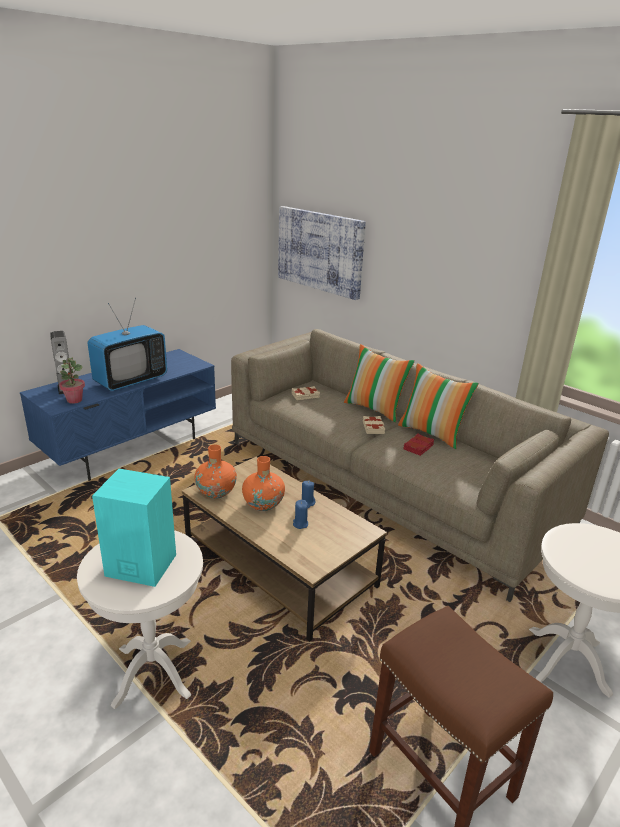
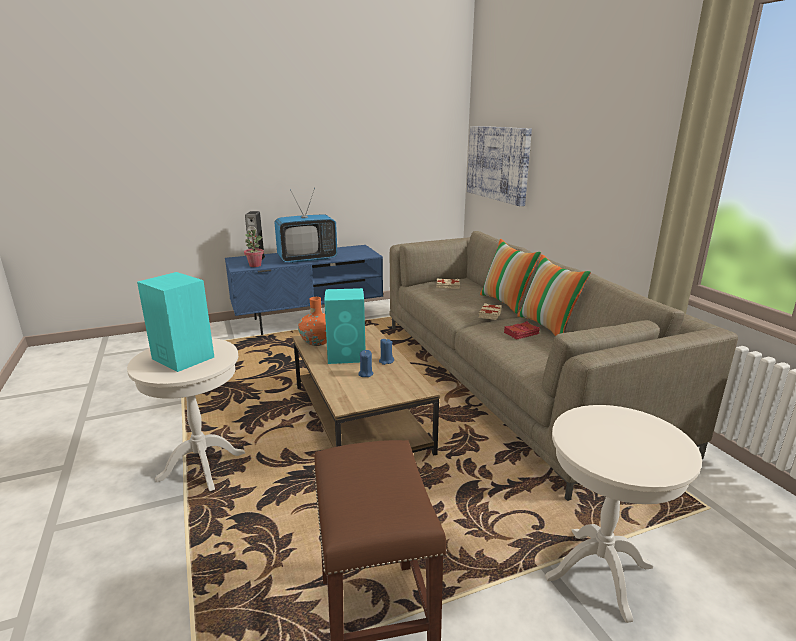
camera: 25 degrees right, 5 degrees down
(263, 504) = (347, 355): orange vase -> turquoise speaker

